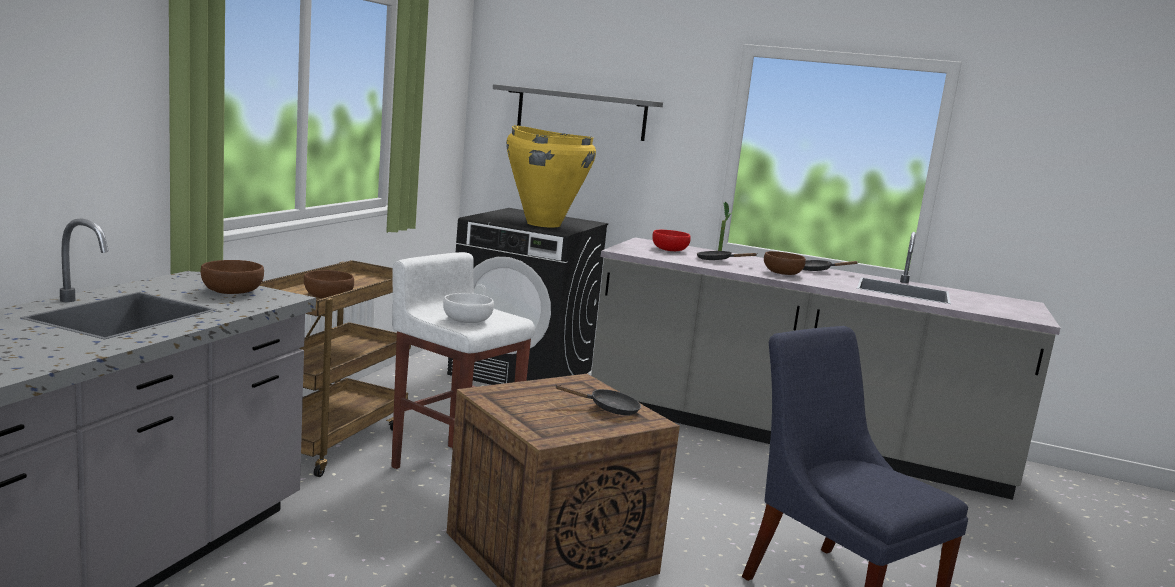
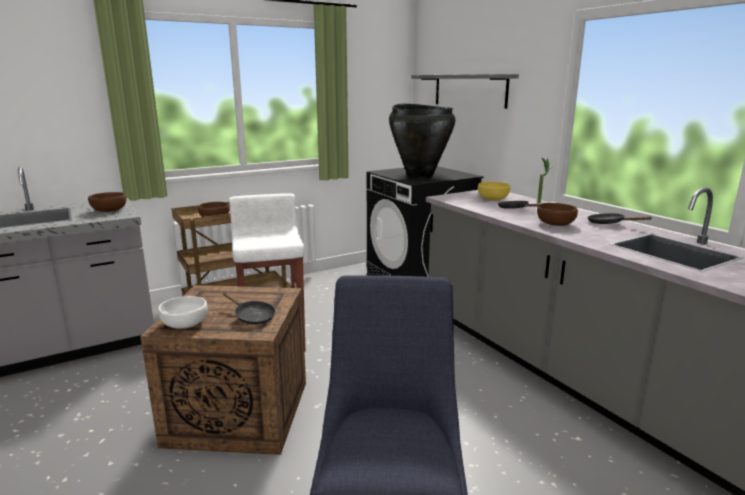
camera: 40 degrees right, 5 degrees up
(468, 321) = (256, 240): white bowl -> white bowl (185, 324)
(544, 224) = (420, 176): yellow vase -> black vase
(669, 250) = (492, 198): red bowl -> yellow bowl

